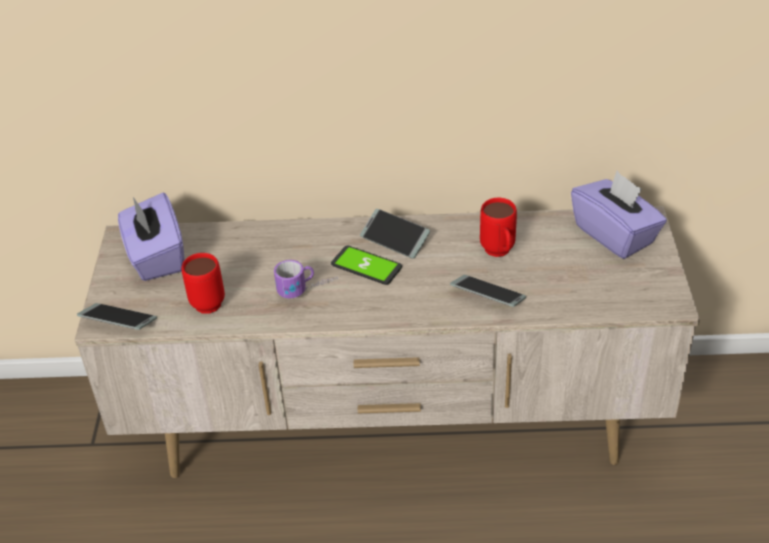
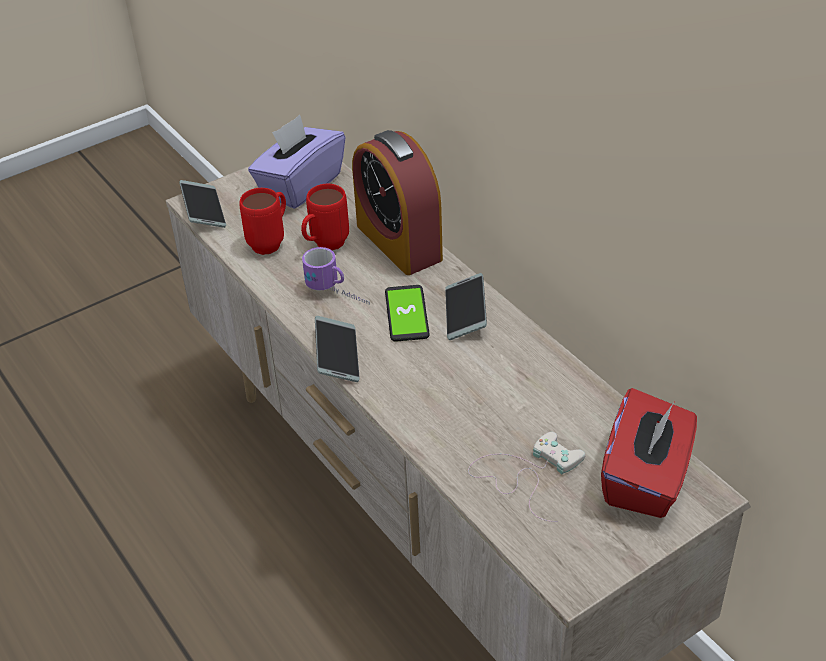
camera: 55 degrees right, 0 degrees up
(285, 236) = (399, 242): none -> alarm clock
(488, 296) = (441, 421): phone -> phone (337, 355)
(499, 254) = (517, 398): red mug -> red mug (325, 246)
(569, 281) = (526, 474): none -> white game controller
(615, 234) = (646, 479): purple tissue box -> red tissue box

